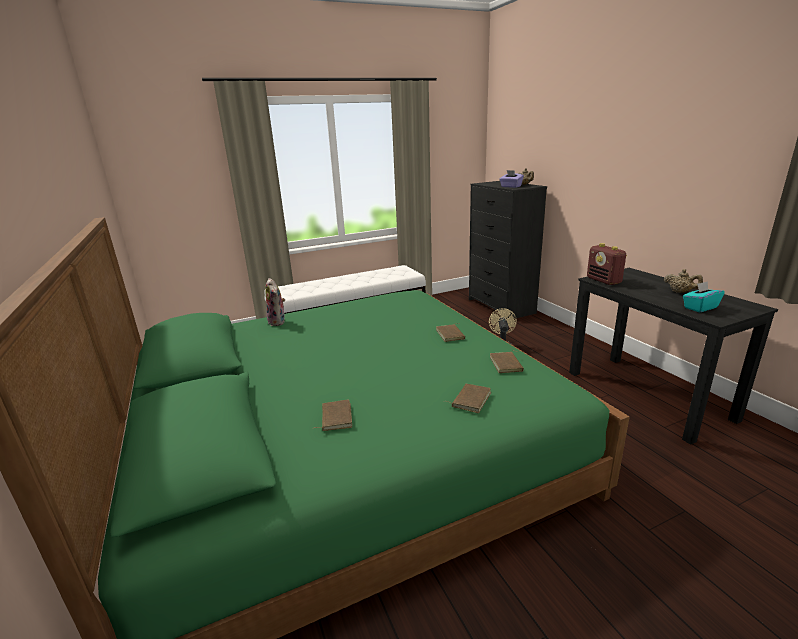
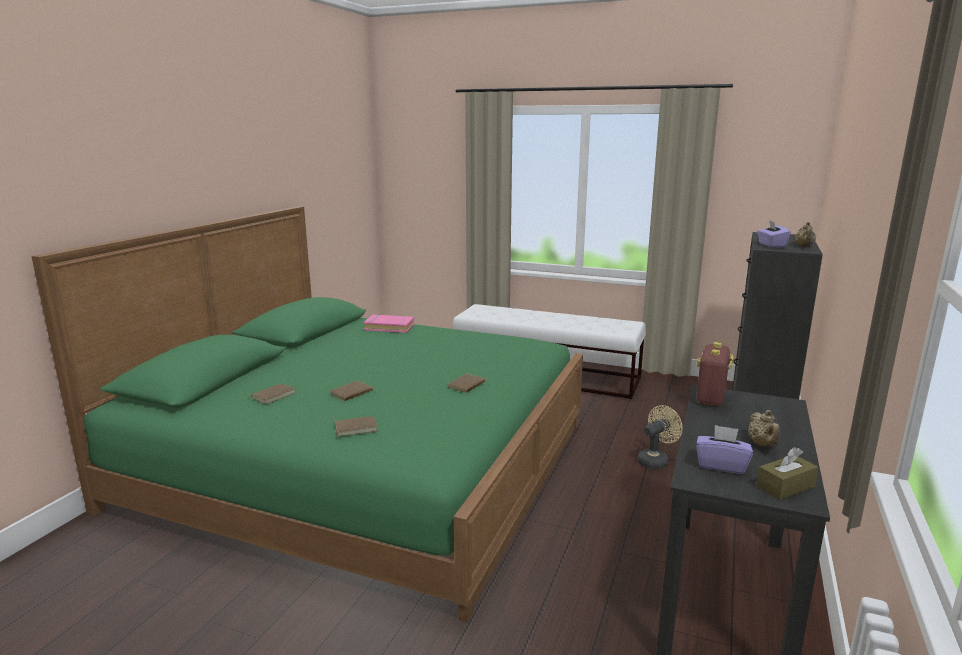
camera: 45 degrees right, 5 degrees down
(278, 322) = (389, 327): plush toy -> pink book
(507, 364) = (442, 423): brown book -> brown book (352, 393)
(700, 307) = (721, 465): turquoise tissue box -> purple tissue box
(737, 305) = (785, 486): none -> brown tissue box

